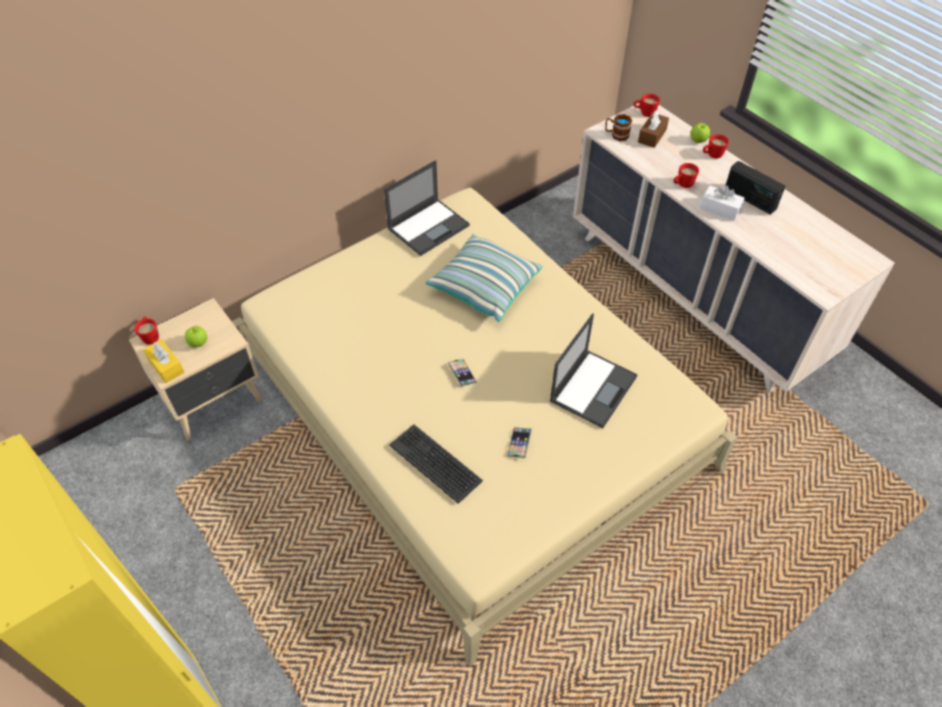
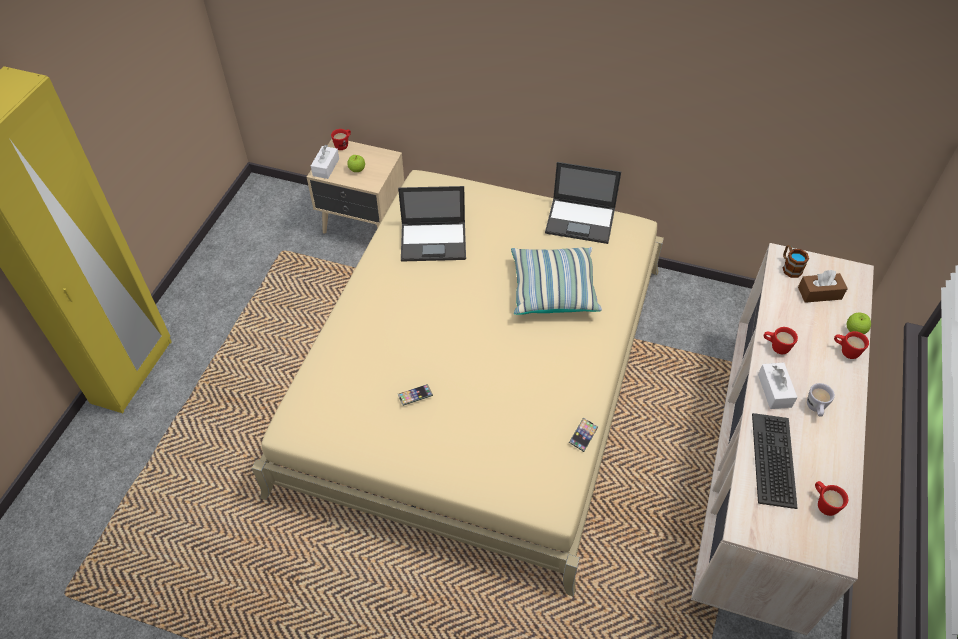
camera: 55 degrees right, 0 degrees up
(166, 366) = (326, 167): yellow tissue box -> white tissue box
(436, 462) = (358, 354): keyboard -> keyboard (774, 460)
(462, 373) = (452, 324): phone -> phone (583, 436)
(593, 387) = (512, 417): laptop -> laptop (434, 241)
(644, 113) = (846, 272): red mug -> red mug (823, 503)
(750, 199) = (815, 409): radio -> white mug

